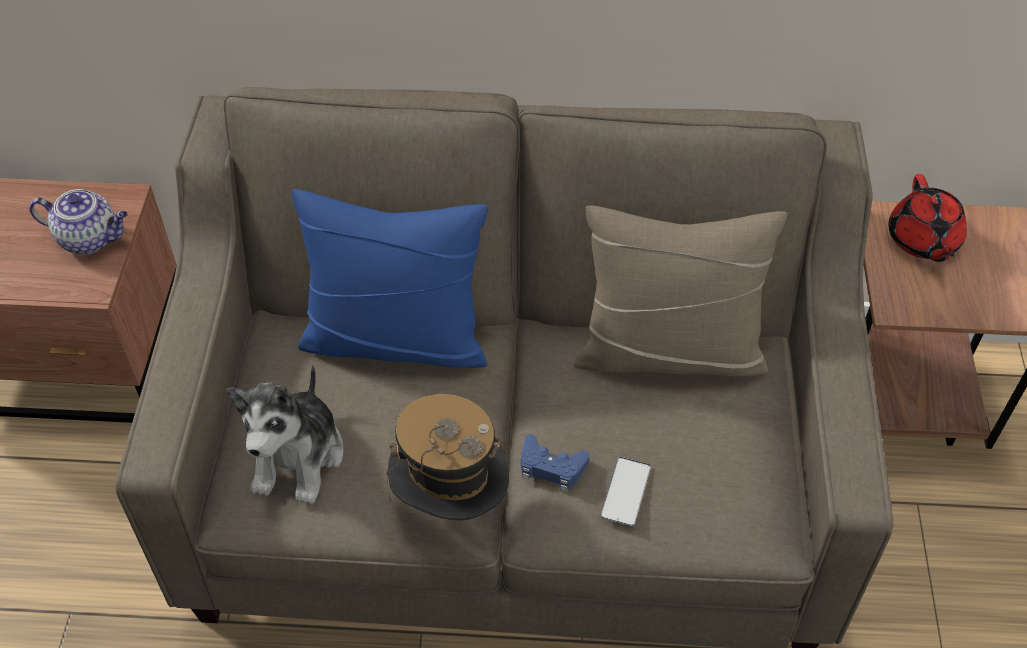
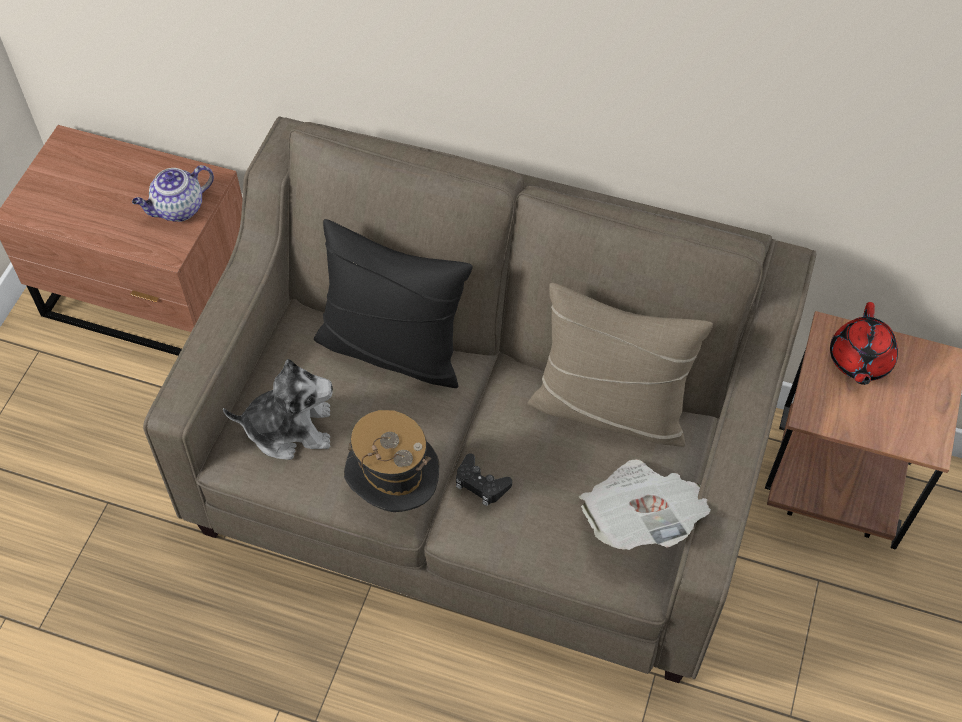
camera: 15 degrees right, 5 degrees up
(91, 238) = (178, 209): teapot -> teapot turned 120 degrees clockwise
(298, 456) = (289, 428): plush toy -> plush toy turned 120 degrees counterclockwise
(396, 339) = (393, 349): blue pillow -> black pillow
(551, 467) = (481, 483): blue game controller -> black game controller
(626, 491) = (533, 517): phone -> none
(747, 464) = (639, 518): none -> newspaper

